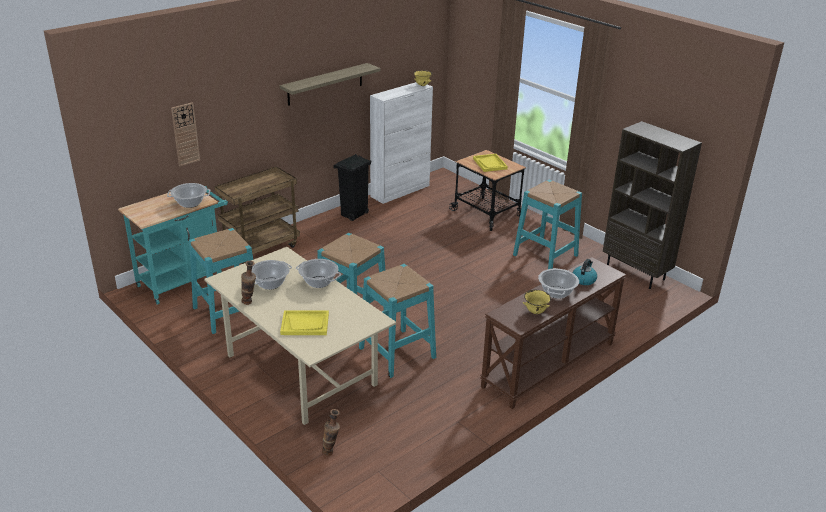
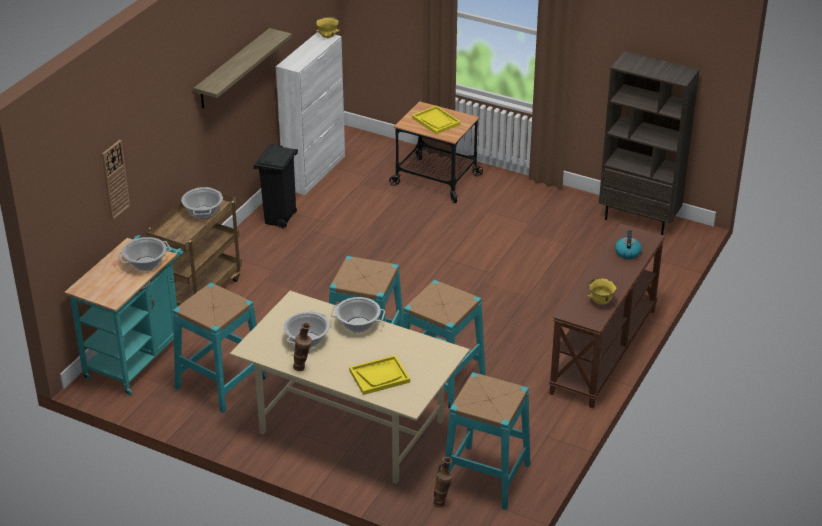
camera: 20 degrees left, 5 degrees up
(545, 255) = (532, 220): turquoise stool -> turquoise stool (486, 477)
(557, 292) = (609, 274): cooking pot -> cooking pot (203, 212)

